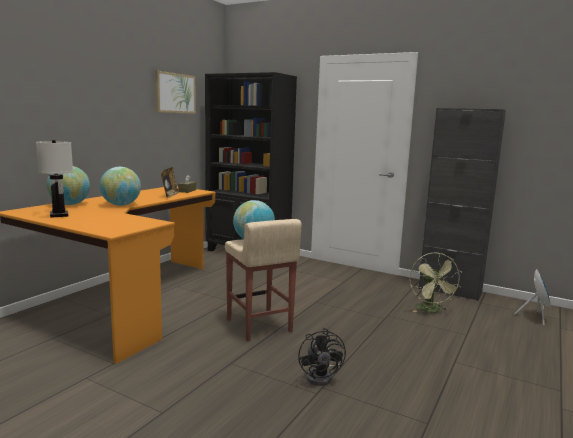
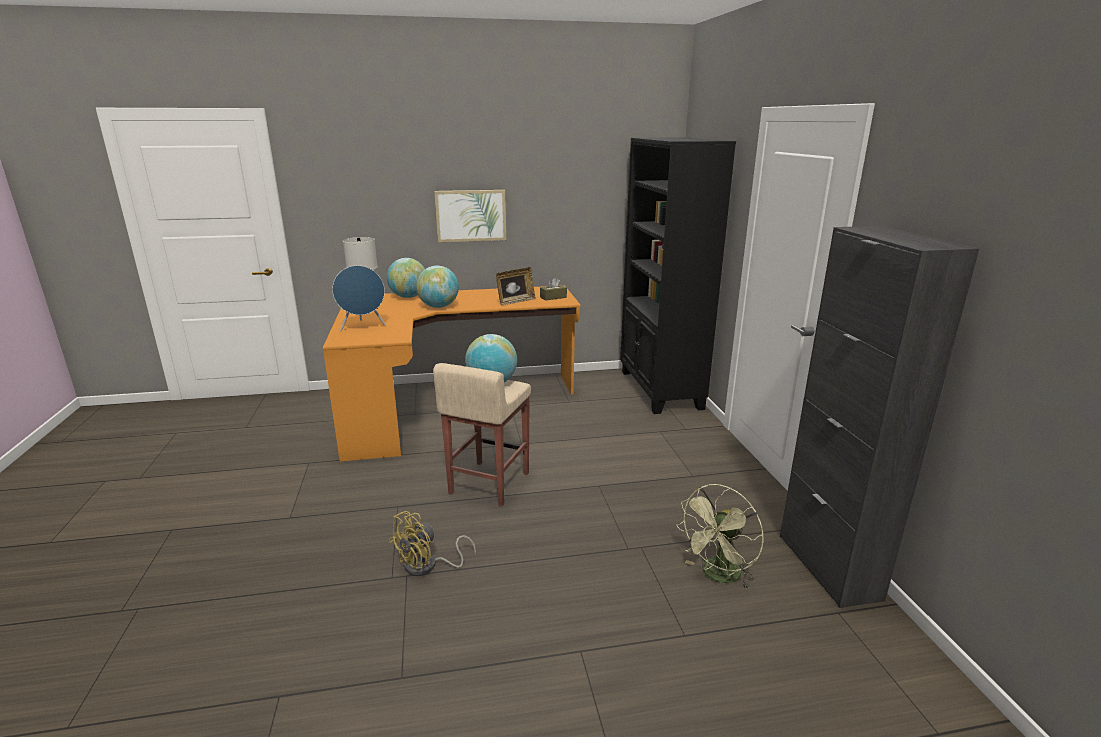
camera: 50 degrees right, 10 degrees up
(175, 93) = (580, 168): picture -> picture (471, 215)
(322, 376) = (428, 566): black fan -> yellow fan
(535, 317) = (885, 697): blue speaker -> blue speaker (363, 327)

